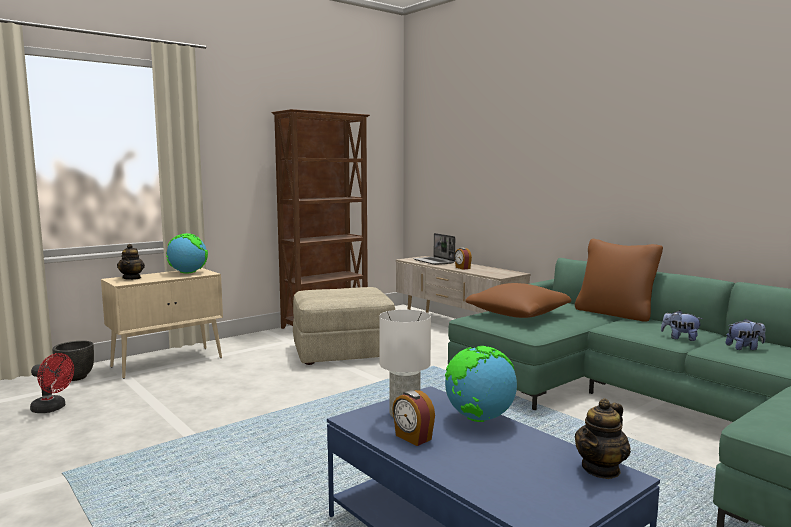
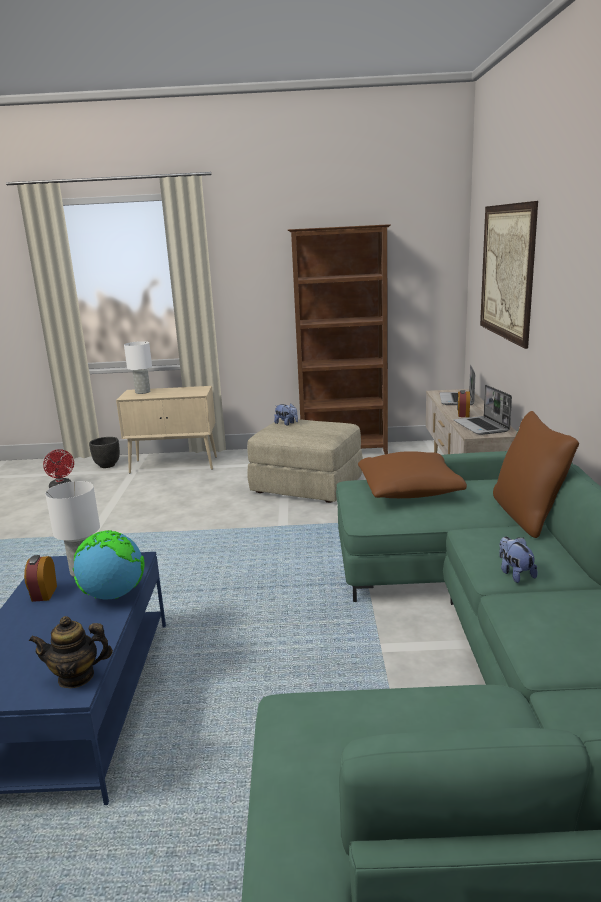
camera: 40 degrees right, 10 degrees up
(132, 278) = (143, 392): teapot -> white table lamp
(188, 273) = (188, 391): globe -> none
(481, 153) = (506, 271): none -> picture
(493, 272) = (482, 427): none -> laptop
(744, 348) = (558, 615): plush toy -> plush toy (286, 423)

